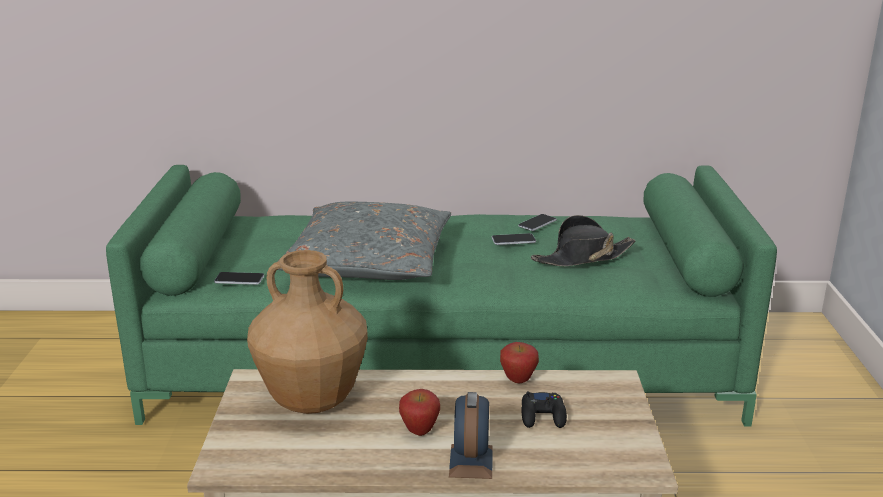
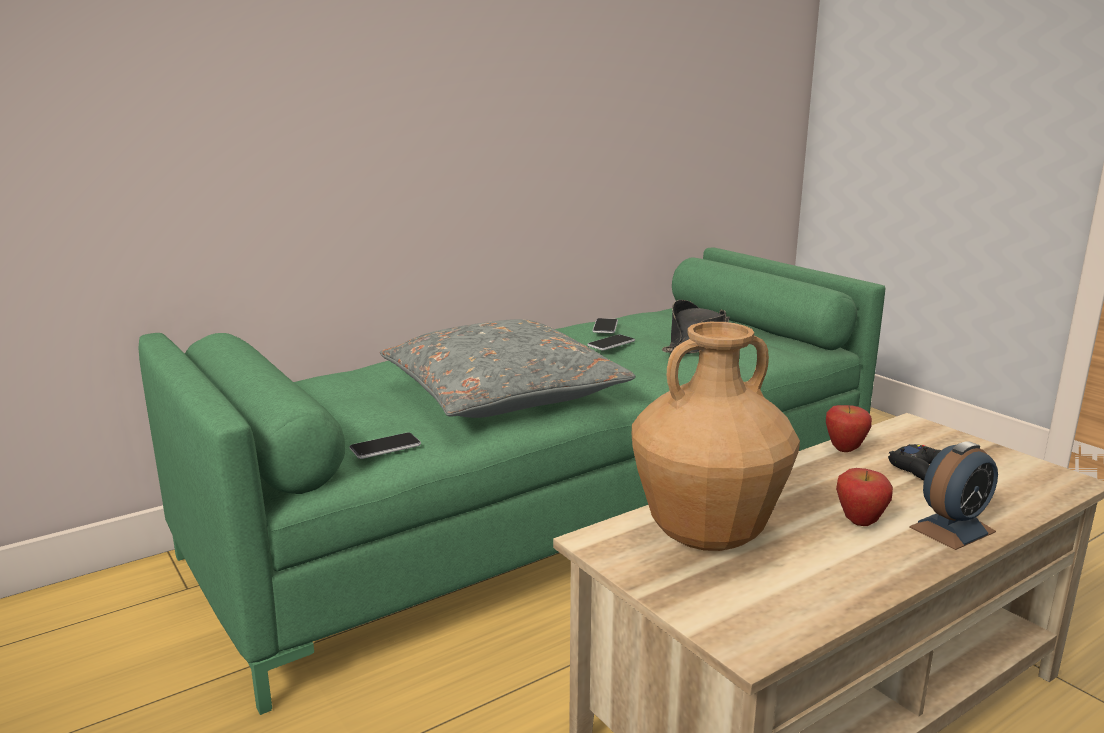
camera: 35 degrees left, 5 degrees down
(471, 461) = (952, 529): alarm clock -> alarm clock turned 90 degrees counterclockwise

